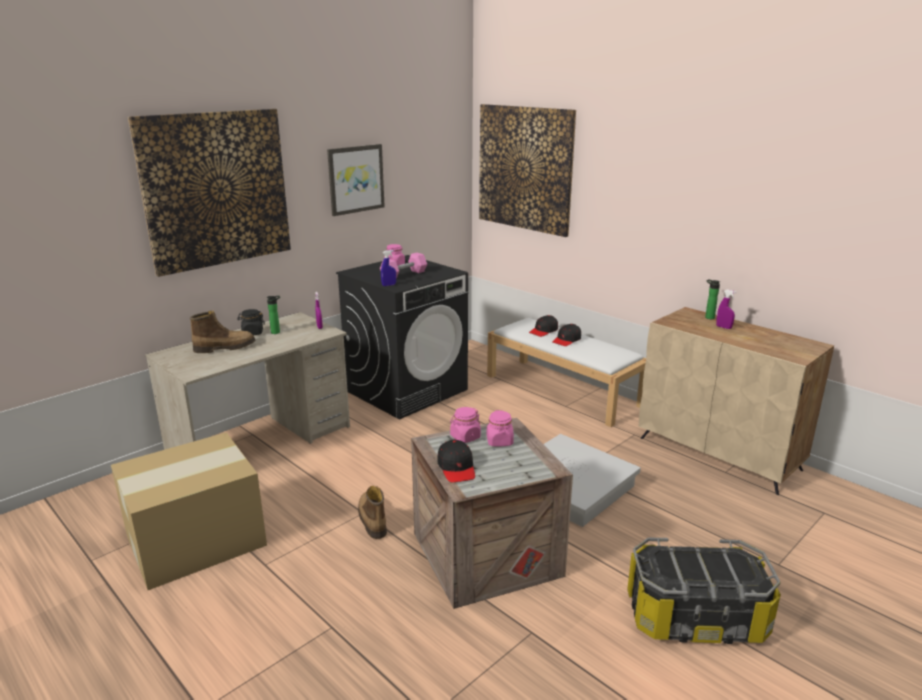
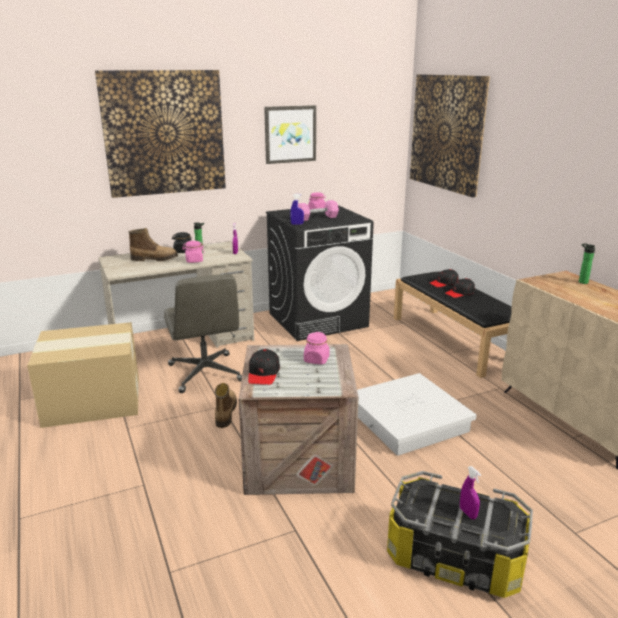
camera: 20 degrees right, 0 degrees up
(318, 477) = (206, 373): none -> grey office chair
(465, 437) = (290, 352): pink jar -> pink jar (194, 261)
(563, 390) = (455, 340): white bench -> black bench
(723, 327) = (590, 292): purple spray bottle -> purple spray bottle (468, 513)

